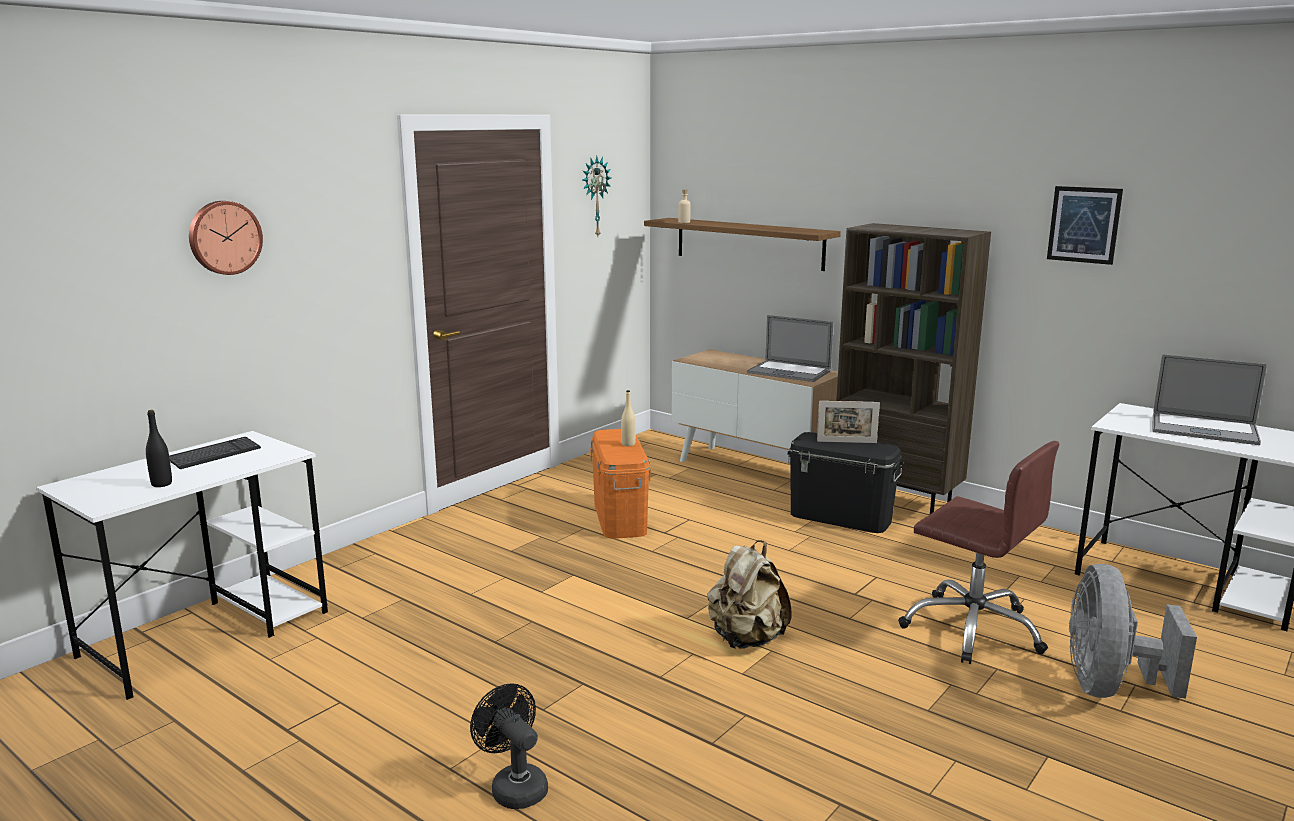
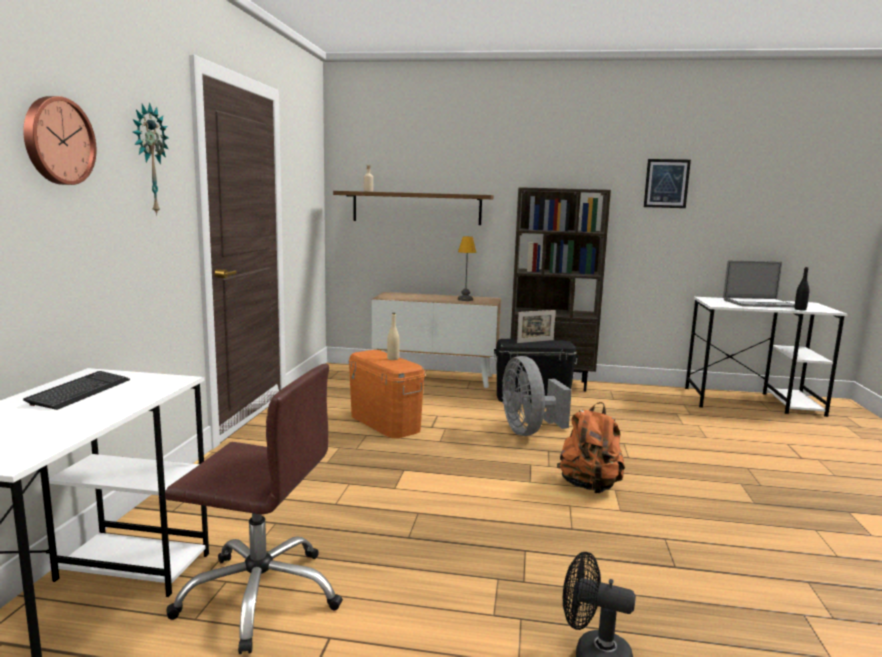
camera: 30 degrees left, 5 degrees down
(161, 484) = (57, 426): black bottle -> black bottle (800, 309)
(594, 197) = (300, 167): wall clock -> wall clock (148, 160)
(746, 640) = (589, 486): beige backpack -> orange backpack
(789, 372) = (465, 299): laptop -> table lamp
(973, 629) = (700, 448): brown office chair -> brown office chair (260, 595)
(1109, 687) = (809, 464): grey fan -> grey fan (528, 431)

